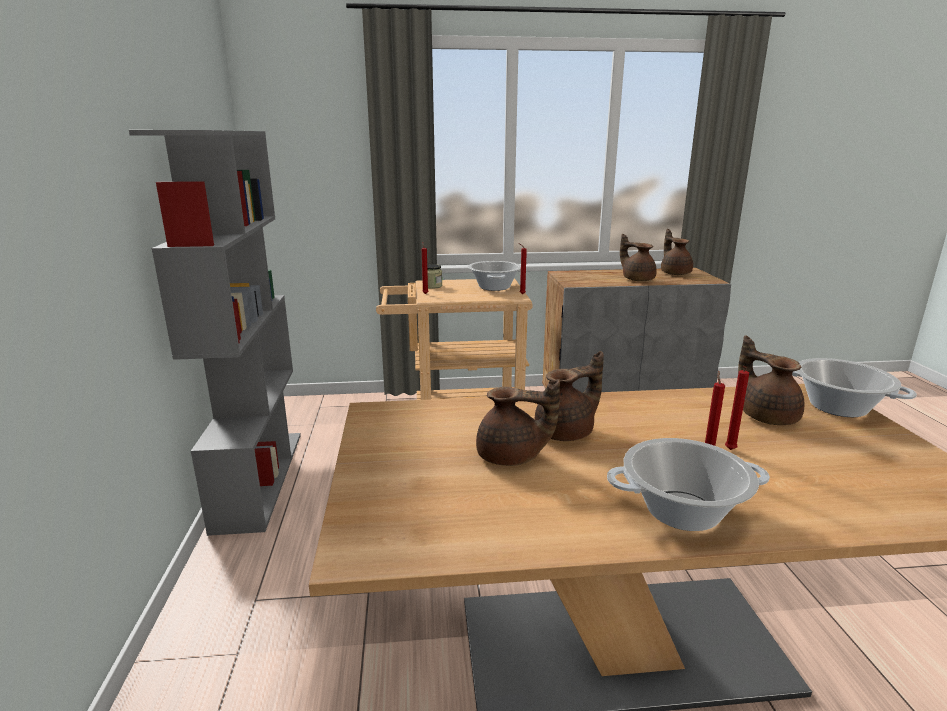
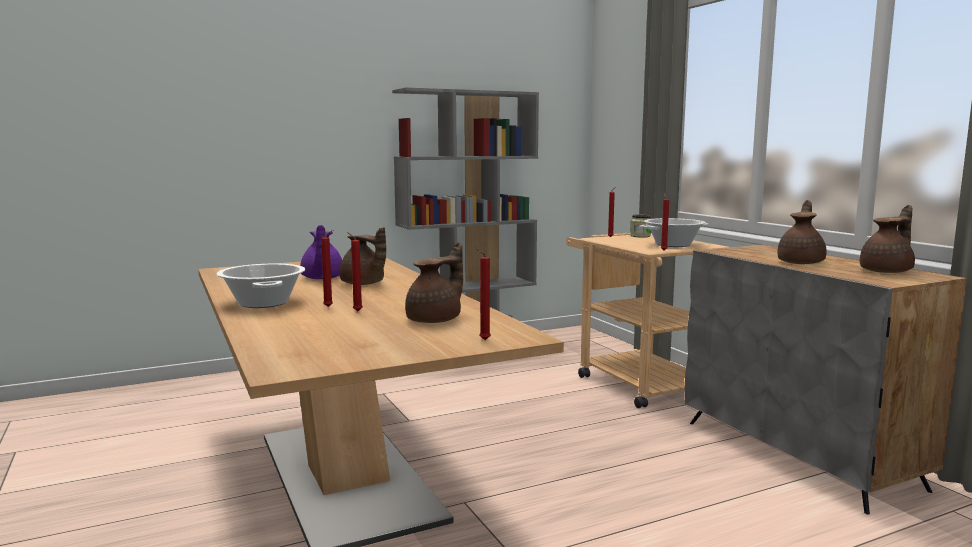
camera: 70 degrees right, 10 degrees down
(511, 457) = (321, 278): brown teapot -> purple teapot
(838, 407) = (483, 340): cooking pot -> red candle

